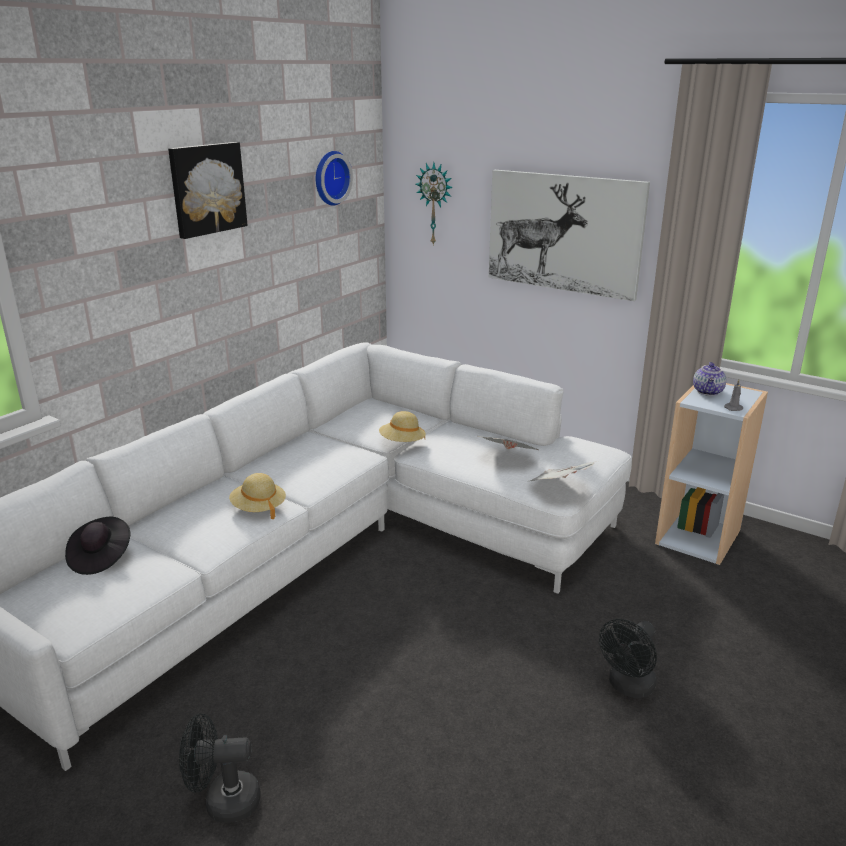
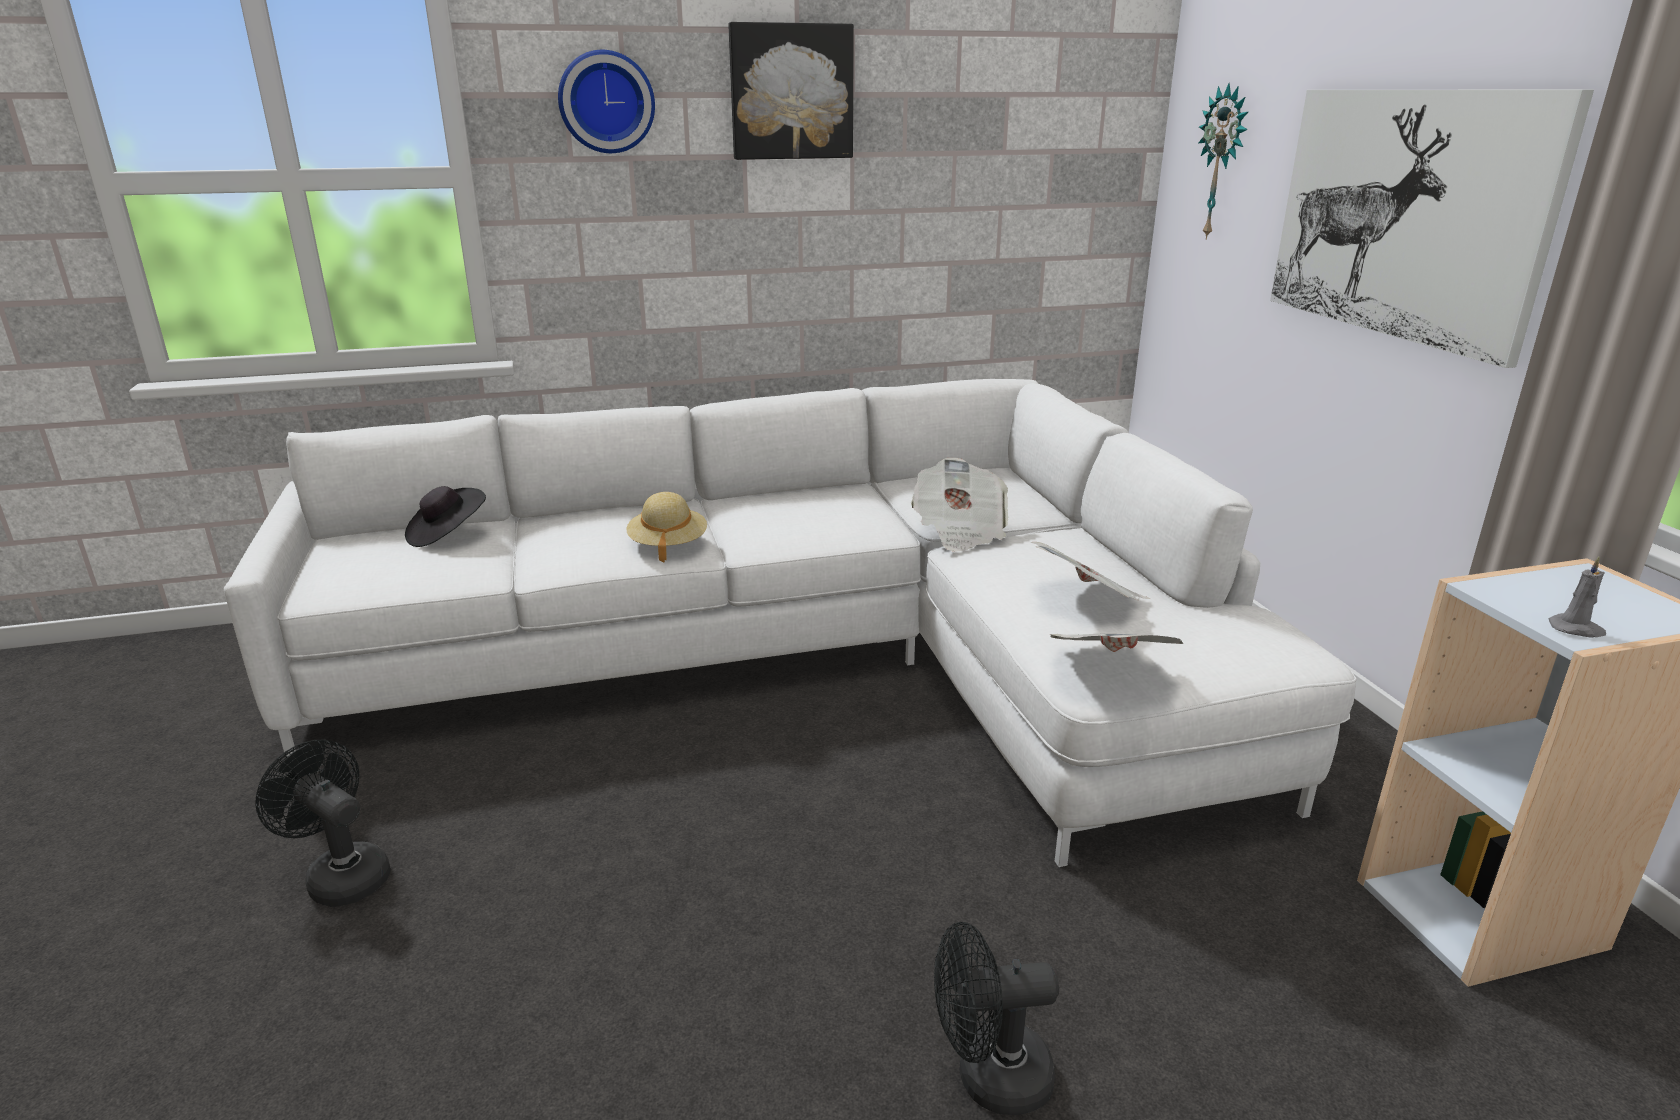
camera: 40 degrees right, 0 degrees up
(330, 178) = (1040, 105): wall clock -> wall clock (606, 102)
(402, 443) = (959, 531): beige hat -> newspaper
(708, 392) = (1559, 585): teapot -> none

